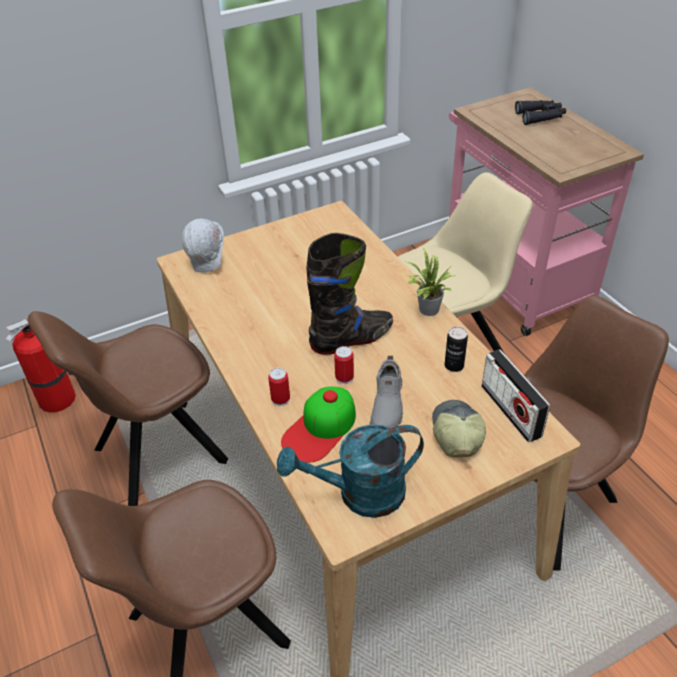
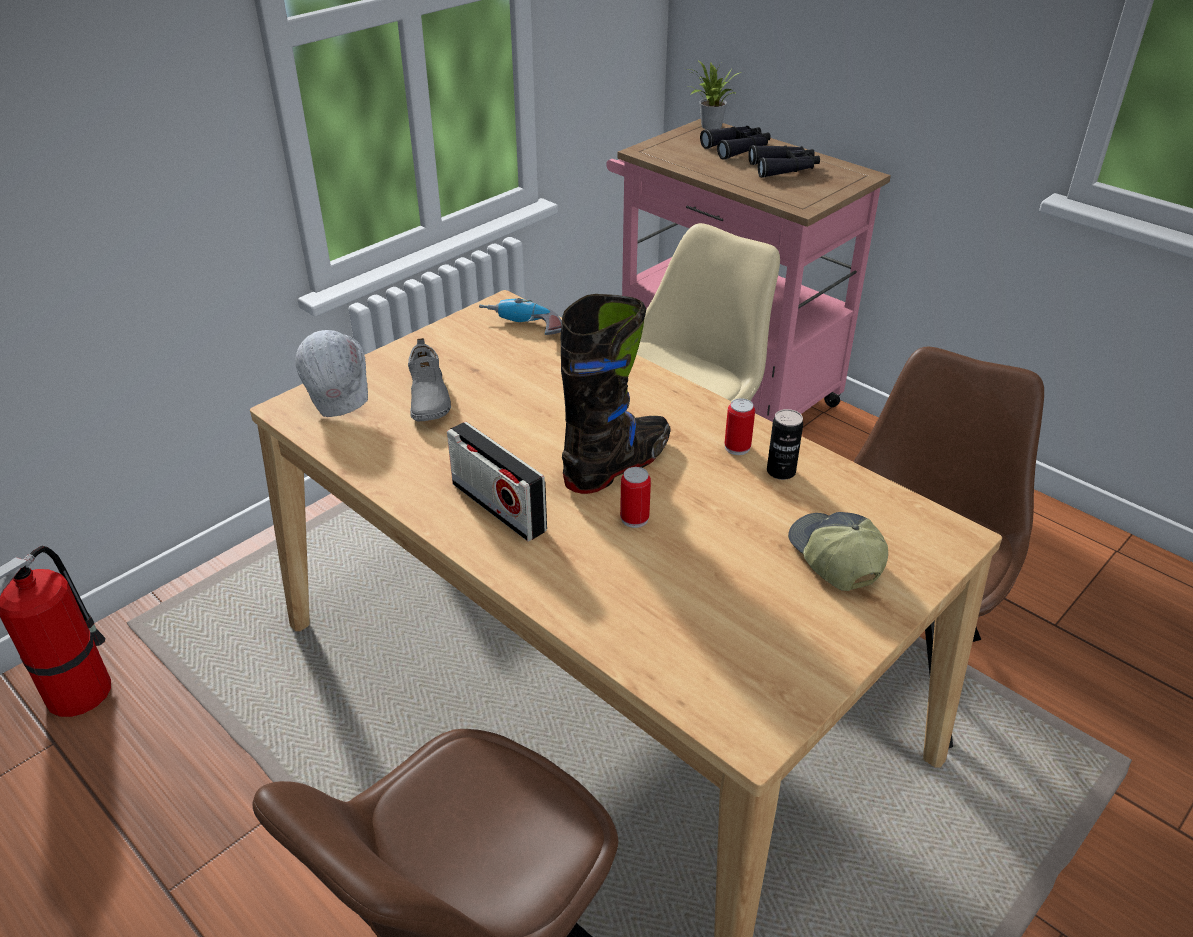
camera: 20 degrees left, 5 degrees down
(159, 454) = (294, 737): brown chair -> none
(280, 399) = (554, 568): can -> can (737, 447)
(320, 428) = (636, 596): cap -> none
(339, 230) = (523, 328): none -> power drill
(359, 494) = (745, 674): turquoise watering can -> none
(386, 405) = (716, 543): grey shoe -> grey shoe (427, 398)
(426, 310) = (703, 408): potted plant -> potted plant (709, 127)
(510, 411) = (889, 514): radio -> radio (498, 507)
(565, 138) = (784, 168): none -> black binoculars

